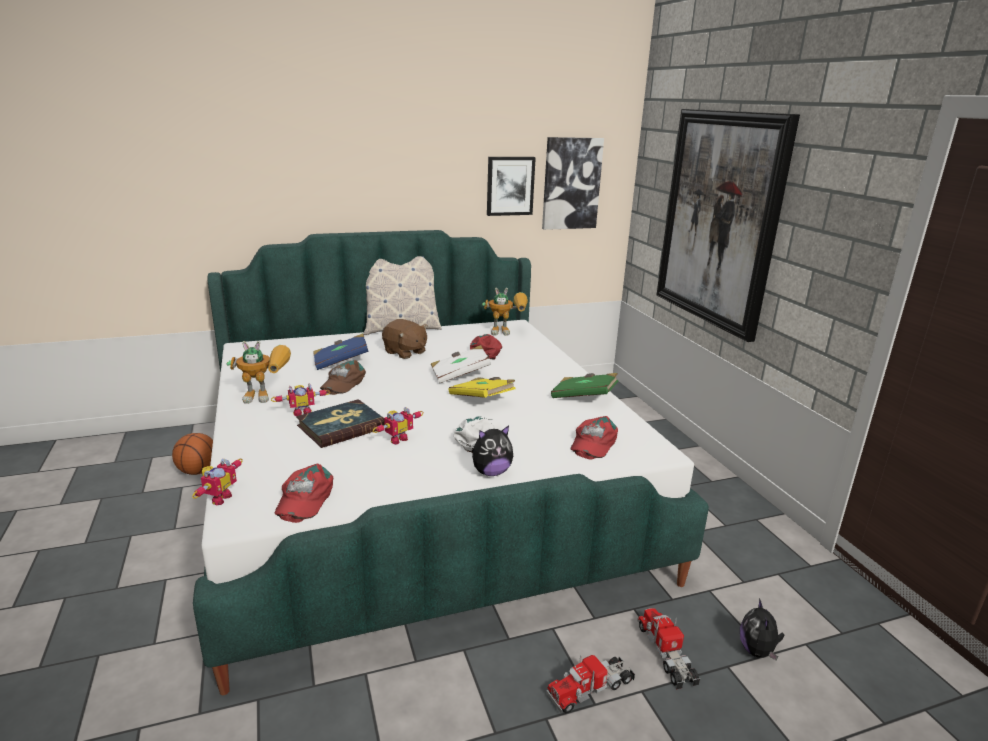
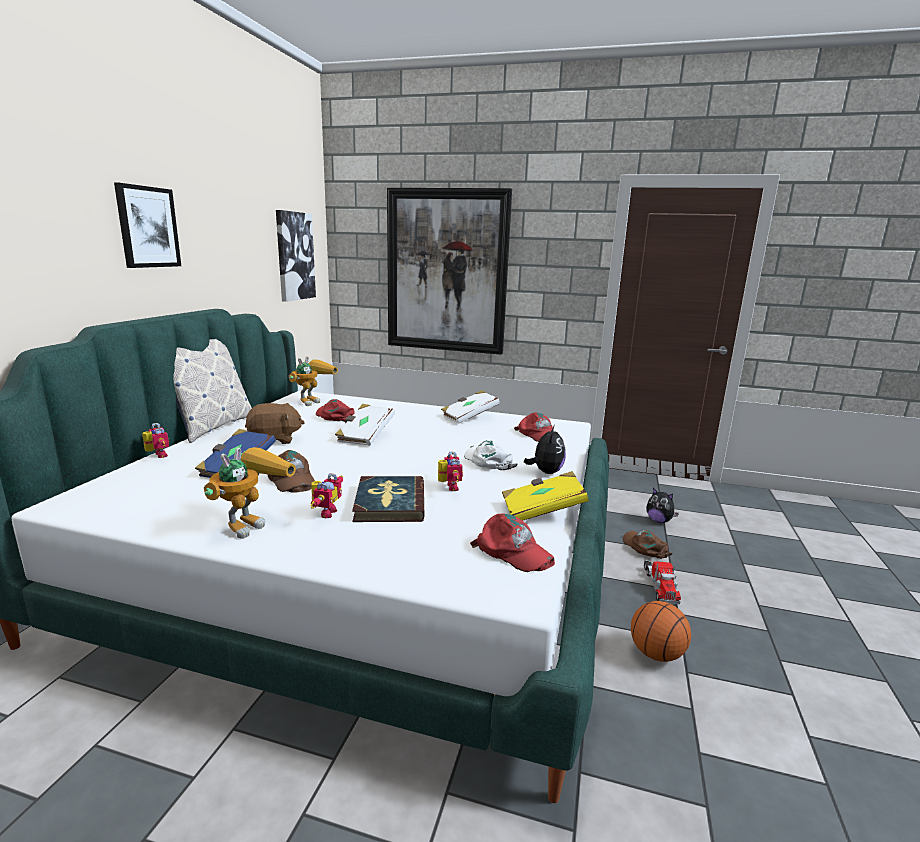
camera: 55 degrees left, 5 degrees down
(198, 471) = (81, 716): basketball -> basketball (656, 654)
(218, 498) = (463, 598): toy robot -> toy robot (157, 455)
(482, 399) = (423, 442): yellow book -> yellow book (542, 511)
(510, 186) = (256, 258): picture -> picture (147, 227)
(583, 397) = (469, 417): green book -> white book
(666, 653) = (645, 547): toy truck -> brown cap

